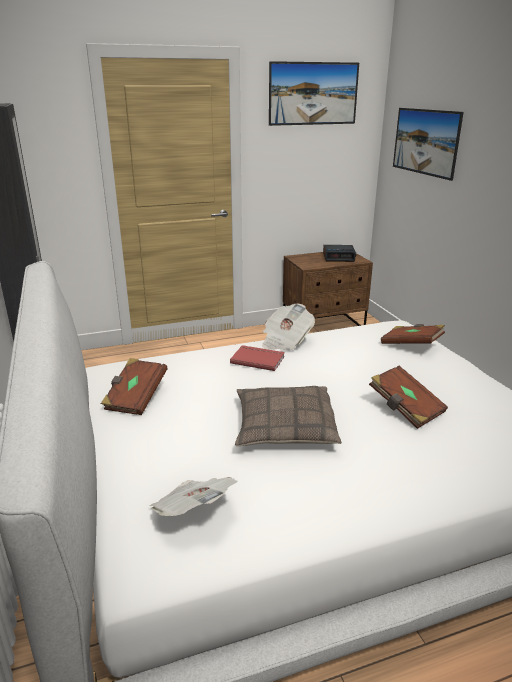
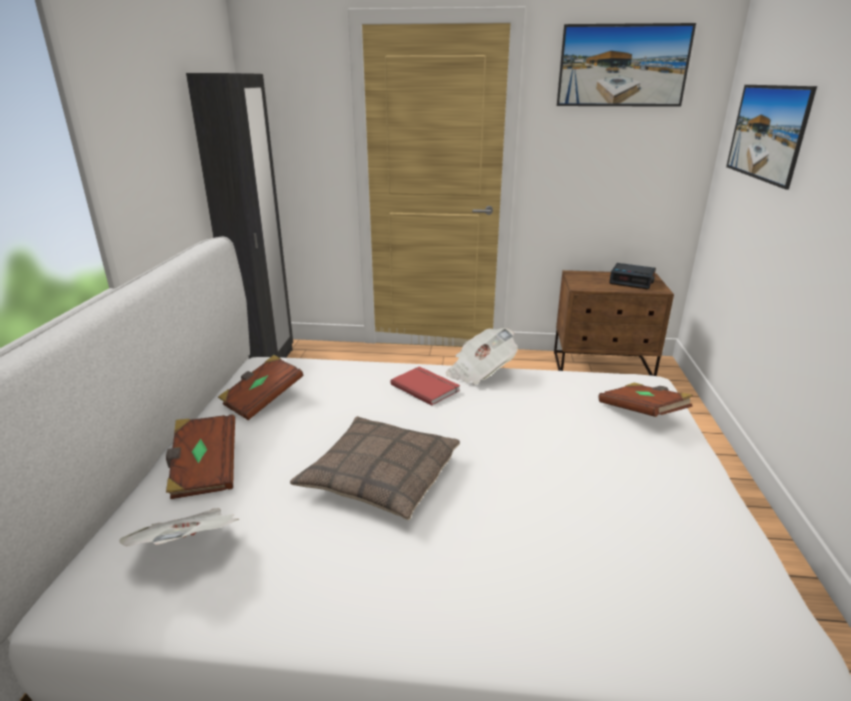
camera: 25 degrees right, 0 degrees up
(405, 408) = (549, 498): brown book -> brown book (204, 470)

